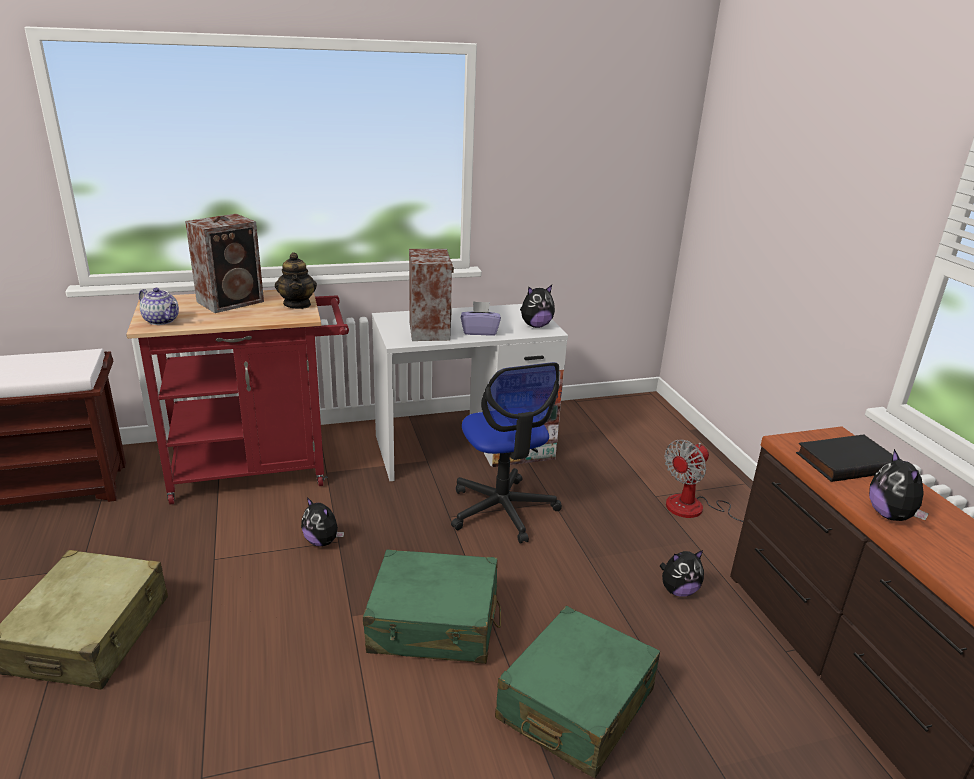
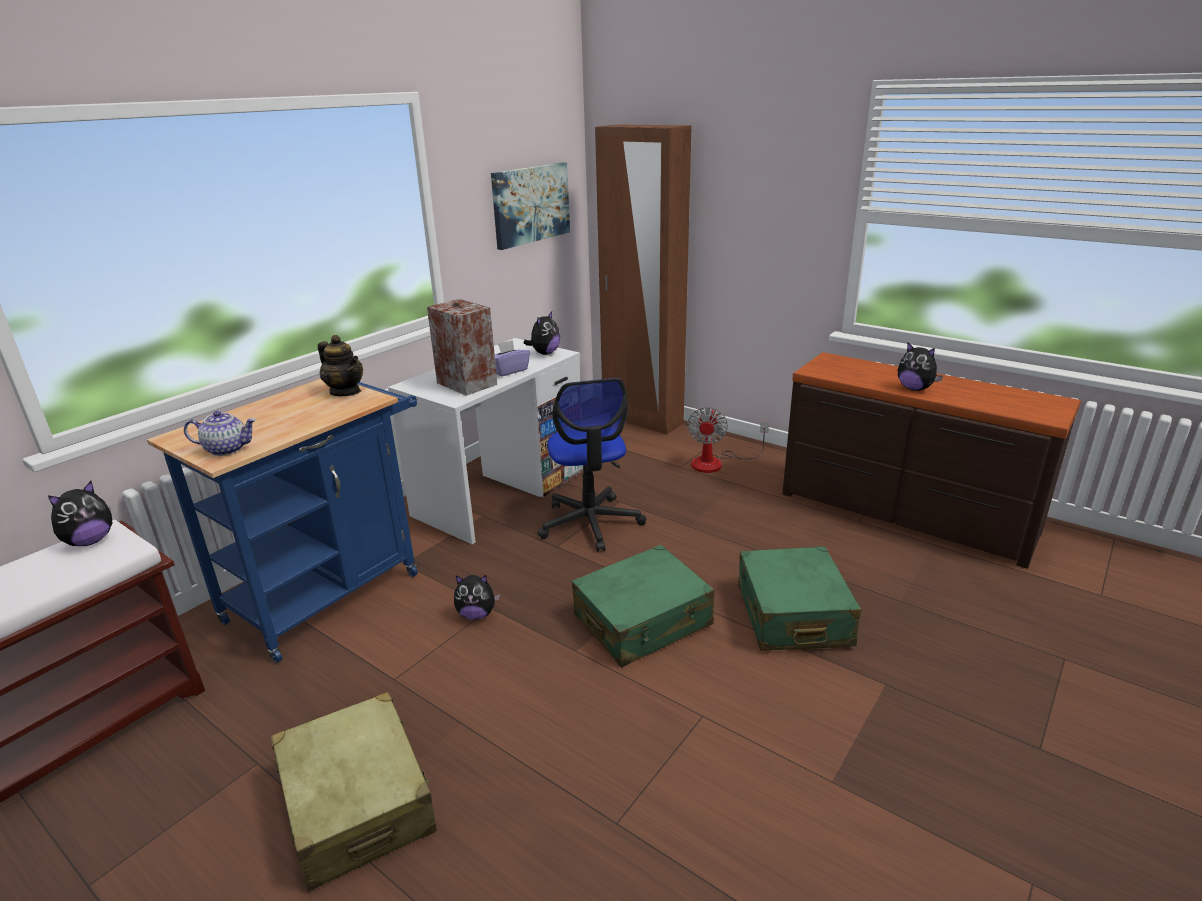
camera: 35 degrees left, 0 degrees up
(232, 301) = (271, 410): speaker -> none
(260, 469) = (333, 590): red cart -> blue cart
(502, 510) = (590, 523): office chair -> office chair turned 45 degrees clockwise
(604, 172) = (530, 204): none -> picture
(675, 433) = (642, 420): none -> brown wardrobe
(678, 590) = (765, 517): plush toy -> plush toy (90, 541)
(845, 461) = (854, 370): black book -> none

